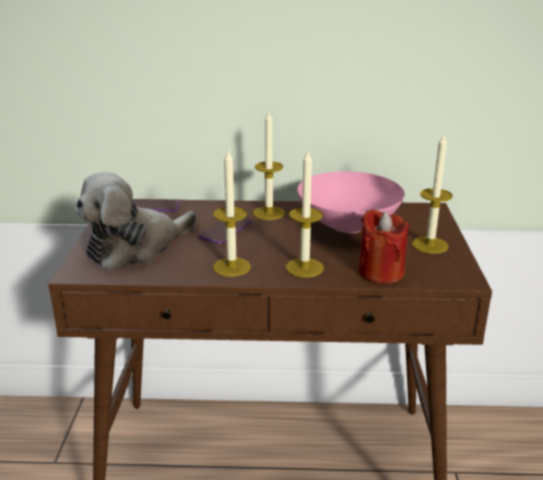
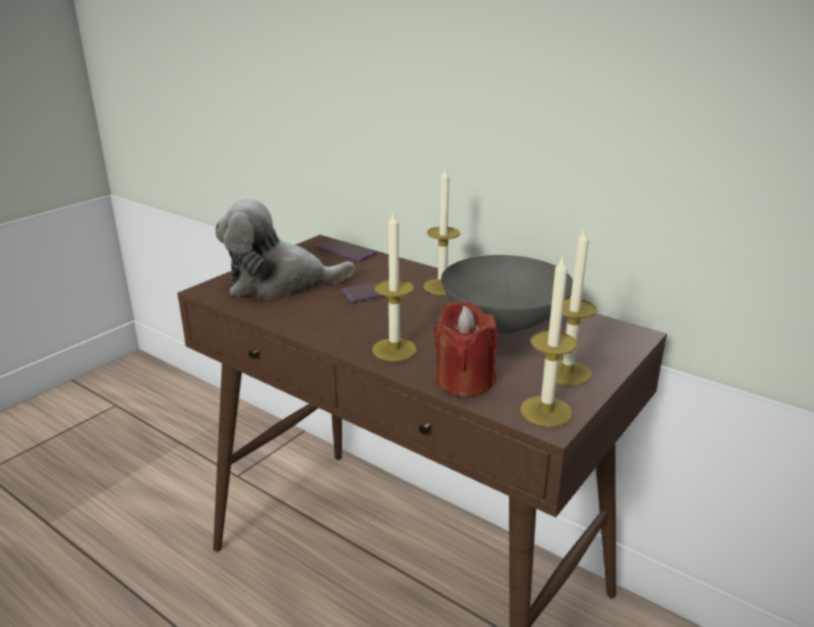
camera: 35 degrees right, 0 degrees up
(231, 267) = (330, 326): candle -> candle (546, 411)
(349, 227) = (504, 324): pink bowl -> grey bowl

